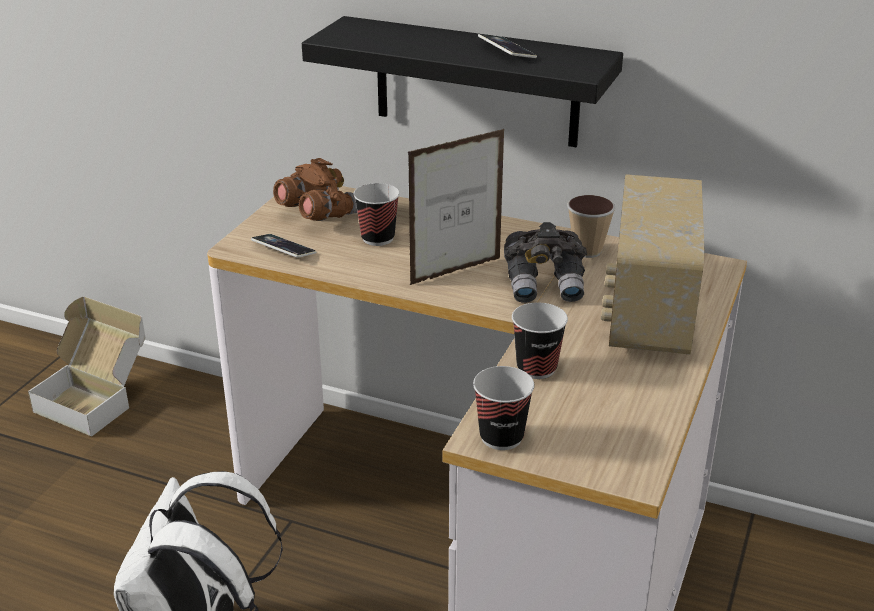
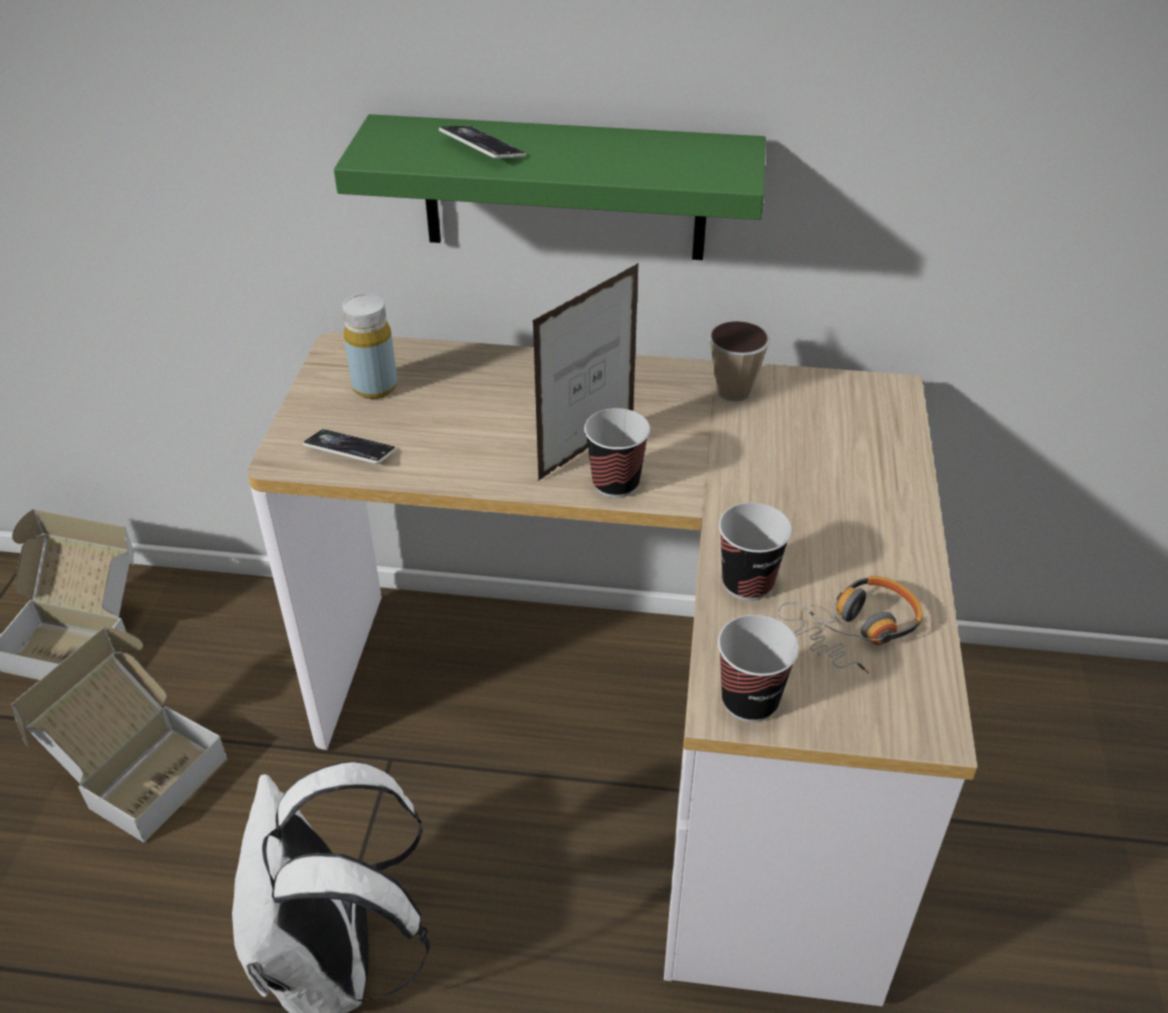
camera: 15 degrees left, 10 degrees up
(104, 493) = (137, 770): none -> cardboard box
(319, 215) = (375, 387): brown binoculars -> yellow bottle
(377, 238) = (467, 413): cup -> cup (615, 483)
(476, 82) = (564, 189): black shelf -> green shelf
(506, 51) = (619, 151): phone -> phone (482, 148)
(545, 284) = (704, 451): grey binoculars -> none
(605, 409) = (855, 631): none -> headphones
(647, 315) = (844, 477): radio -> none

